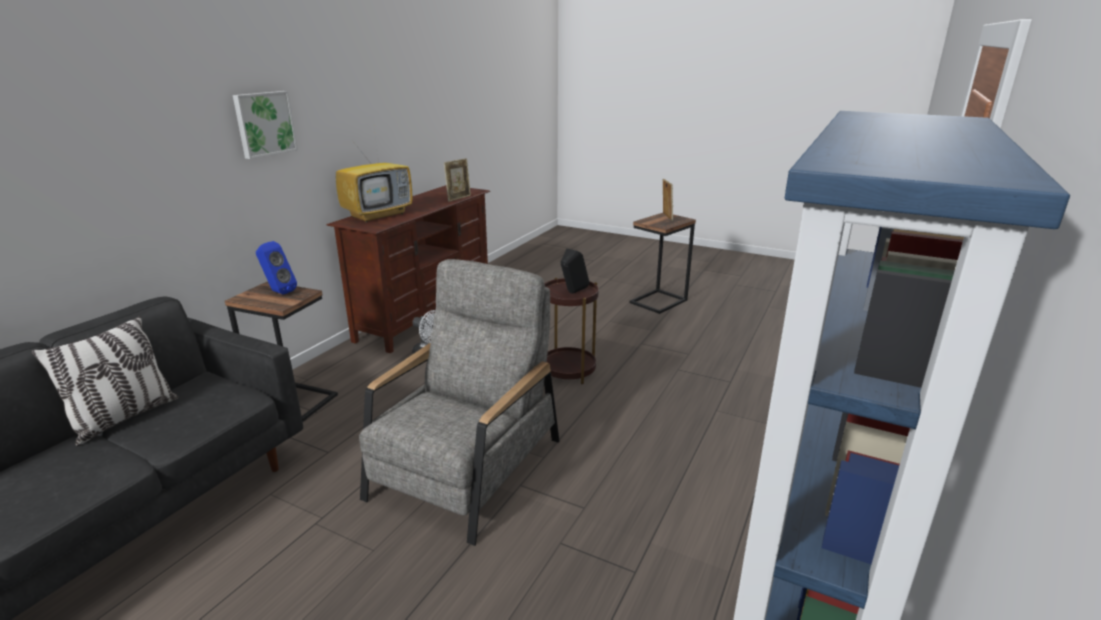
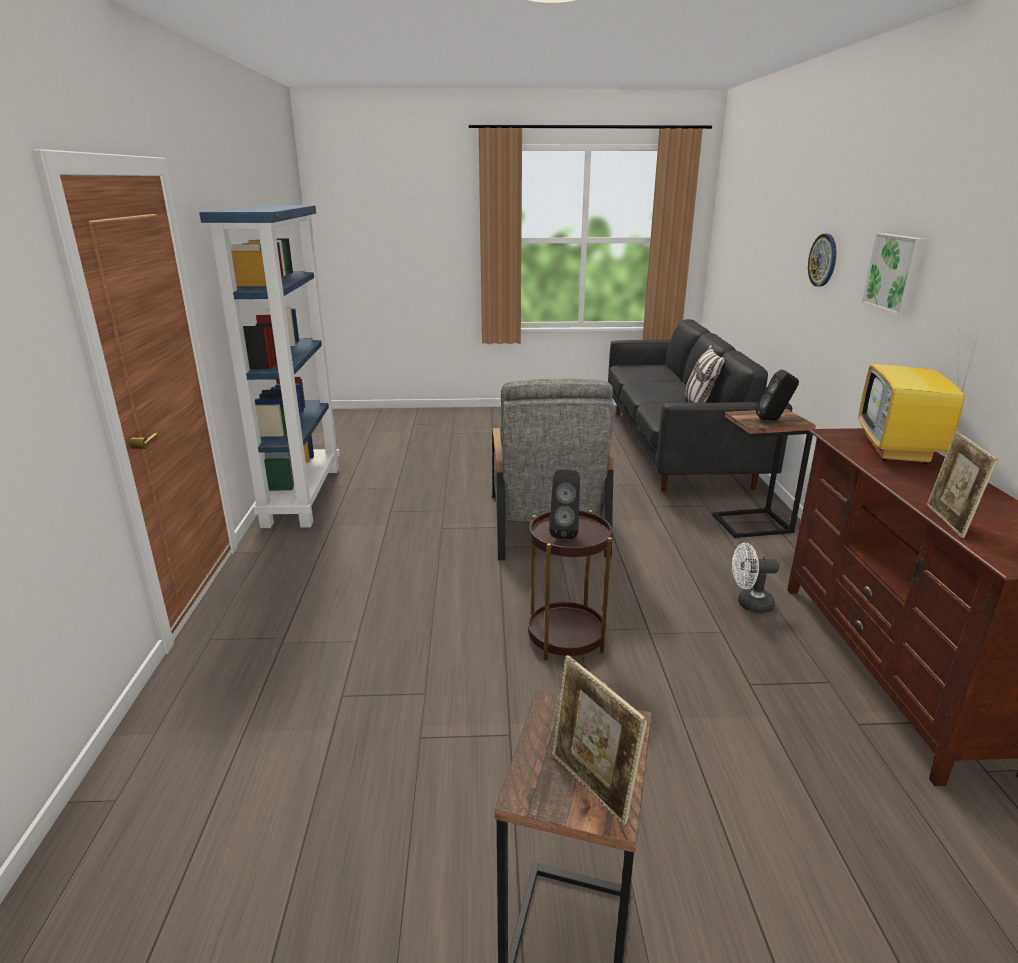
camera: 150 degrees right, 0 degrees up
(135, 145) = (823, 260): none -> wall clock
(278, 292) = (774, 420): blue speaker -> black speaker

